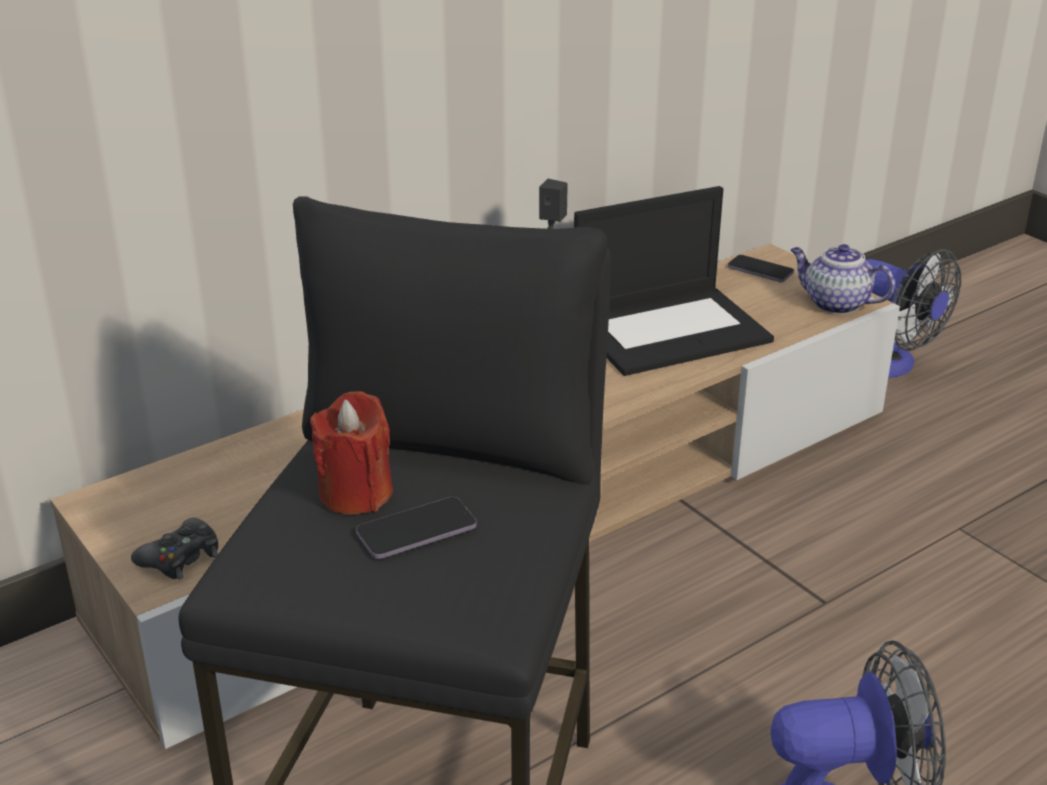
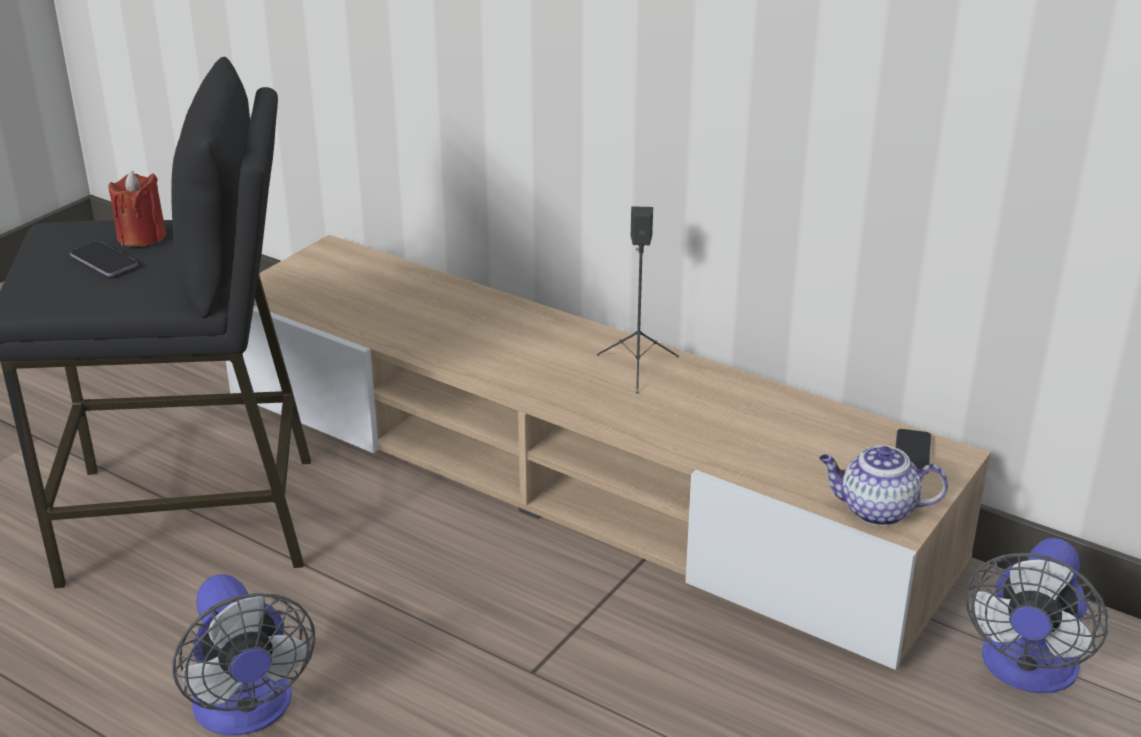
camera: 70 degrees right, 0 degrees up
(181, 558) = (283, 290): black game controller -> none
(671, 330) = (734, 420): laptop -> none
(834, 304) = (876, 510): teapot -> teapot turned 90 degrees counterclockwise

